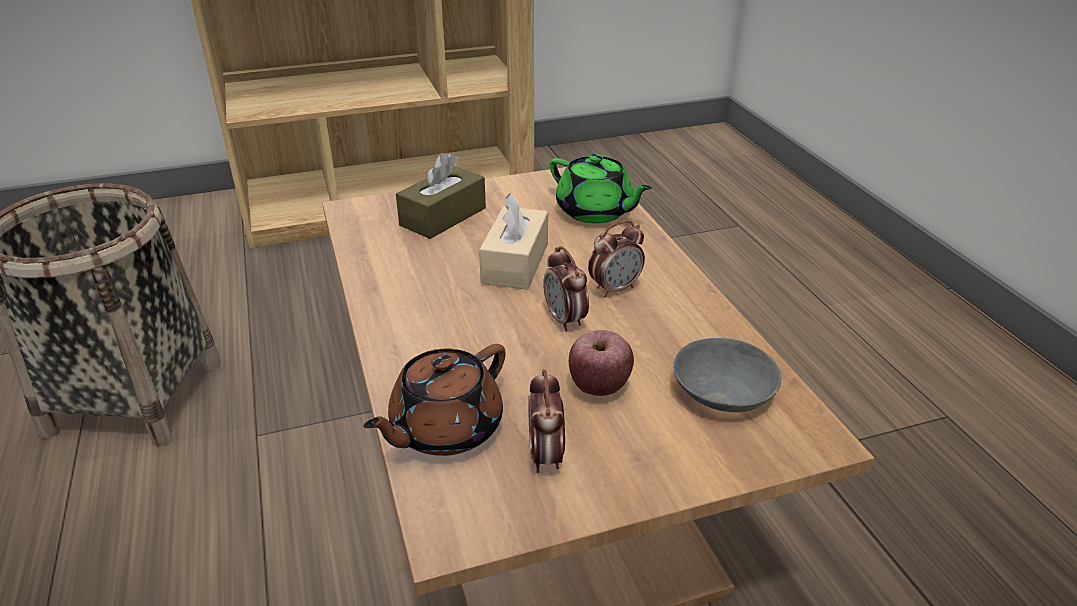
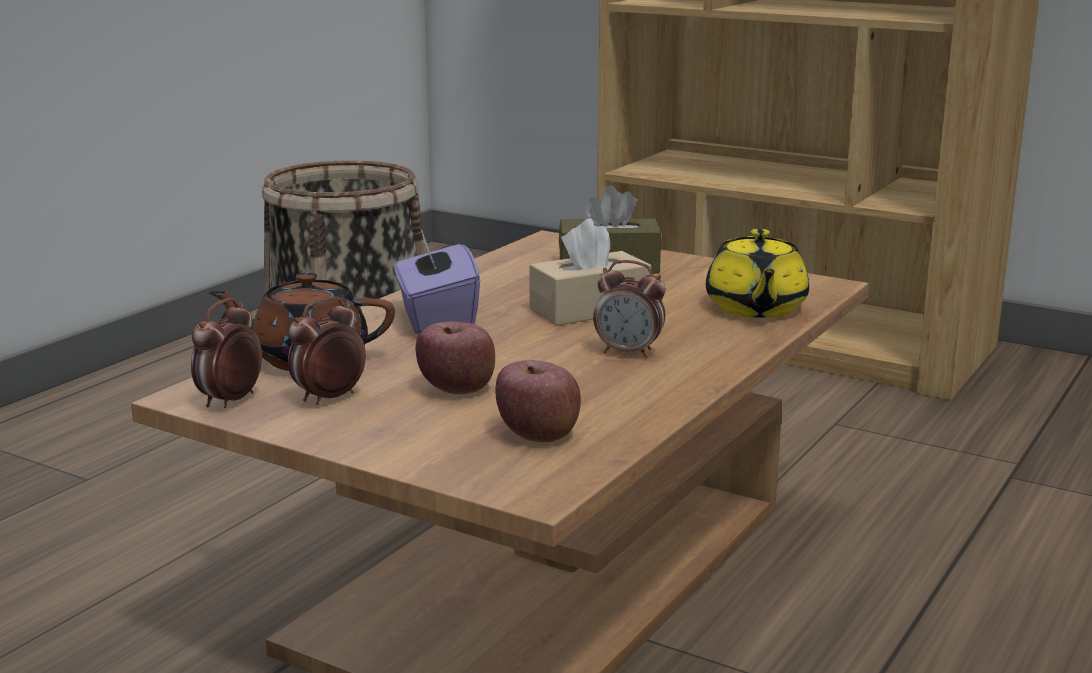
camera: 50 degrees right, 15 degrees down
(446, 331) = (436, 320): none -> purple tissue box
(565, 320) = (536, 351): alarm clock -> alarm clock (230, 401)
(595, 212) = (755, 308): green teapot -> yellow teapot
(721, 393) = (537, 435): grey bowl -> apple

